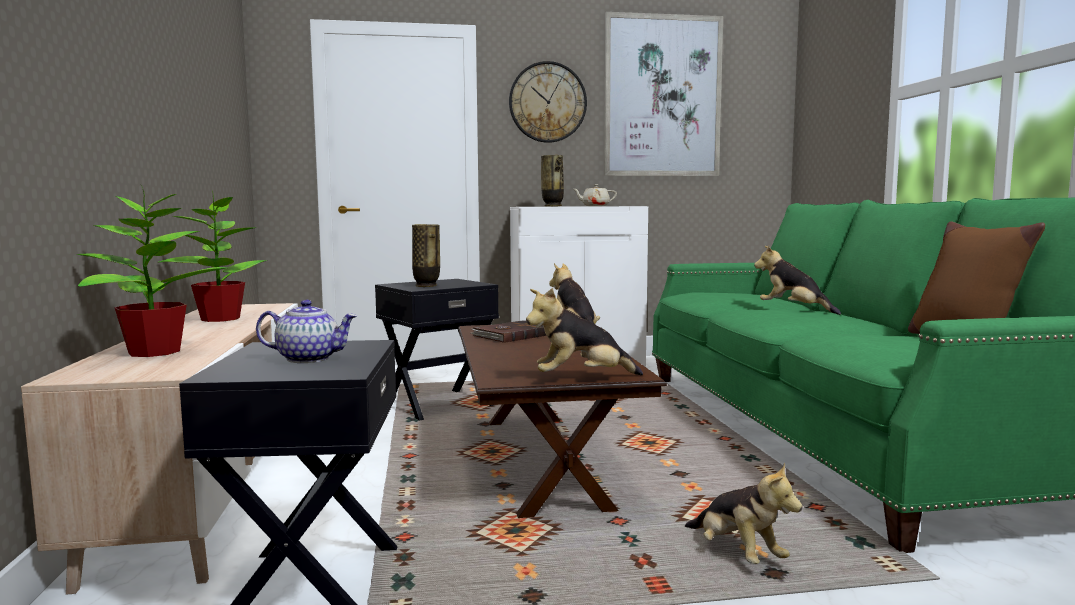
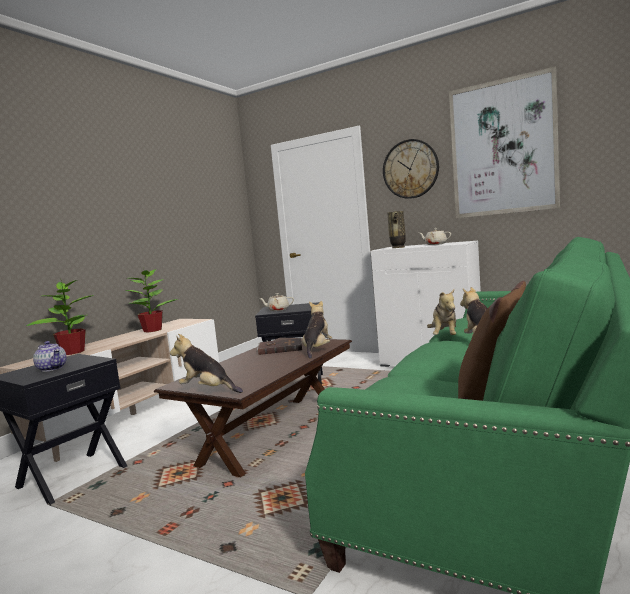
camera: 40 degrees right, 0 degrees up
(426, 286) = (278, 310): vase -> beige teapot
(737, 554) = (240, 527): plush toy -> plush toy (444, 336)

